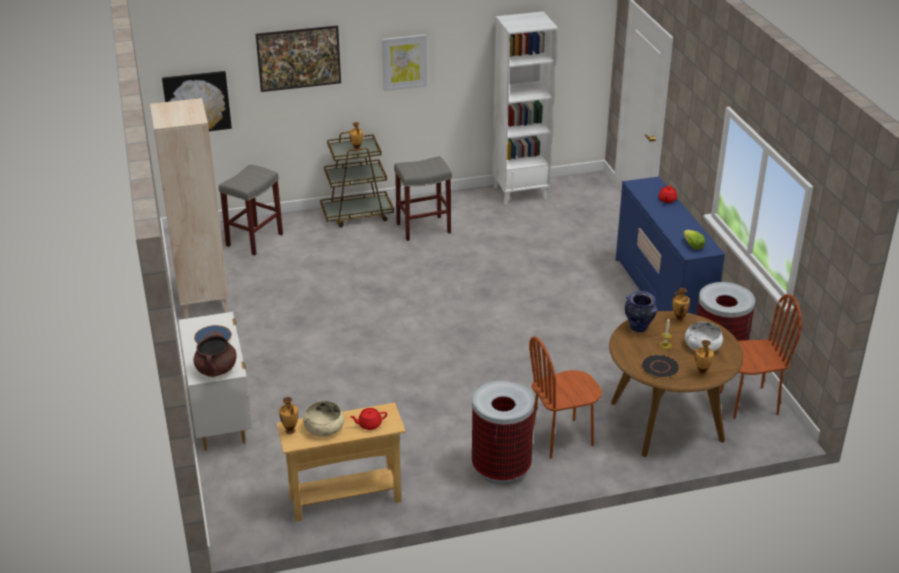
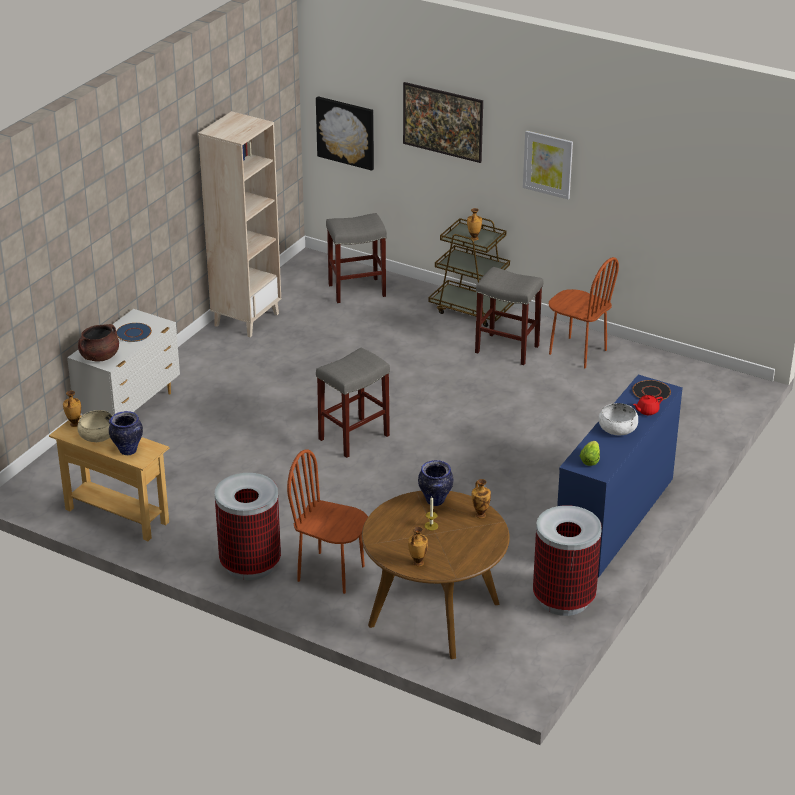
camera: 45 degrees right, 0 degrees up
(369, 424) = (127, 450): red teapot -> vase
(422, 339) = (353, 438): none -> grey stool
(520, 192) = (649, 361): white bookcase -> none
(660, 367) = (394, 538): black plate -> black plate (651, 392)
(702, 345) = (460, 545): white bowl -> white bowl (617, 428)
(748, 403) = (530, 645): brown chair -> brown chair (577, 352)

